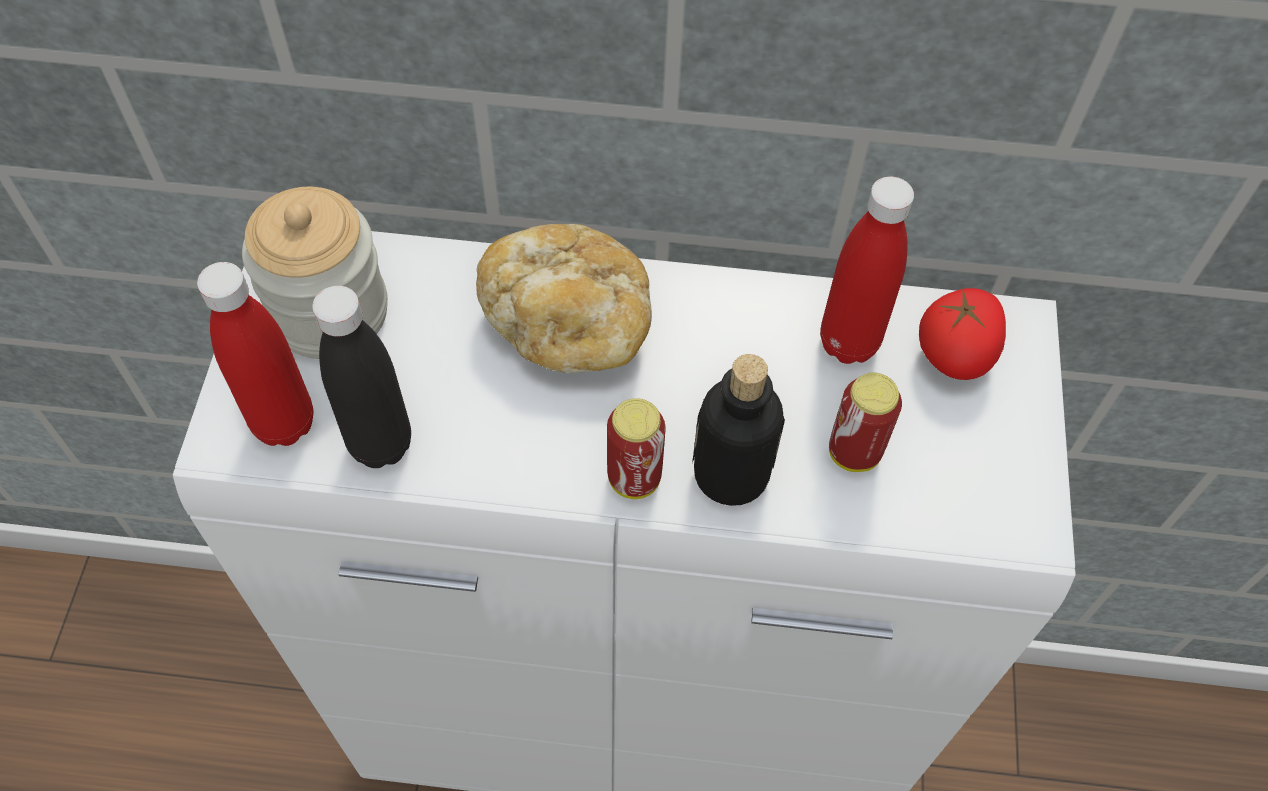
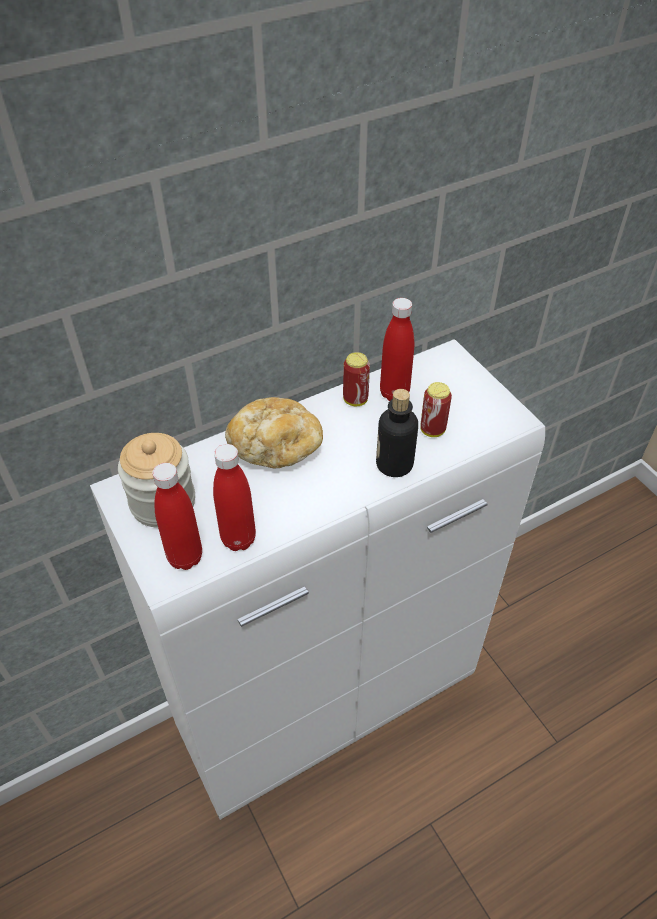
camera: 35 degrees left, 10 degrees down
(380, 444) = (238, 539): black bottle -> red bottle
(634, 478) = (358, 488): can -> can (355, 400)
(955, 354) = (436, 376): tomato -> none

